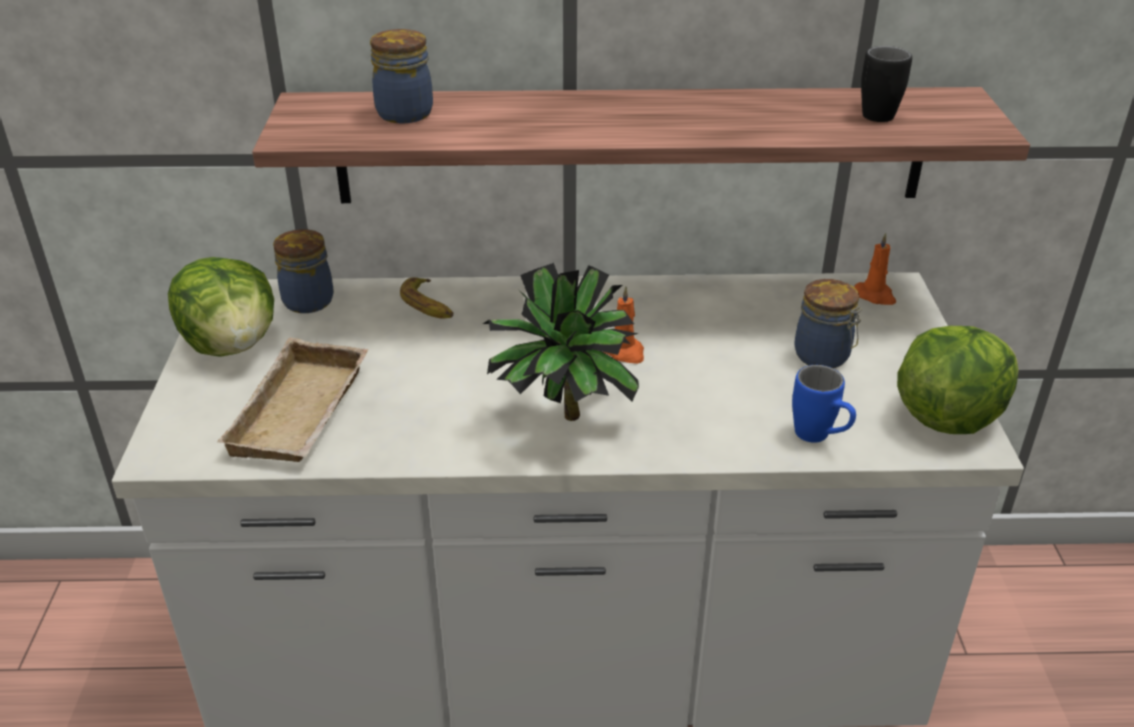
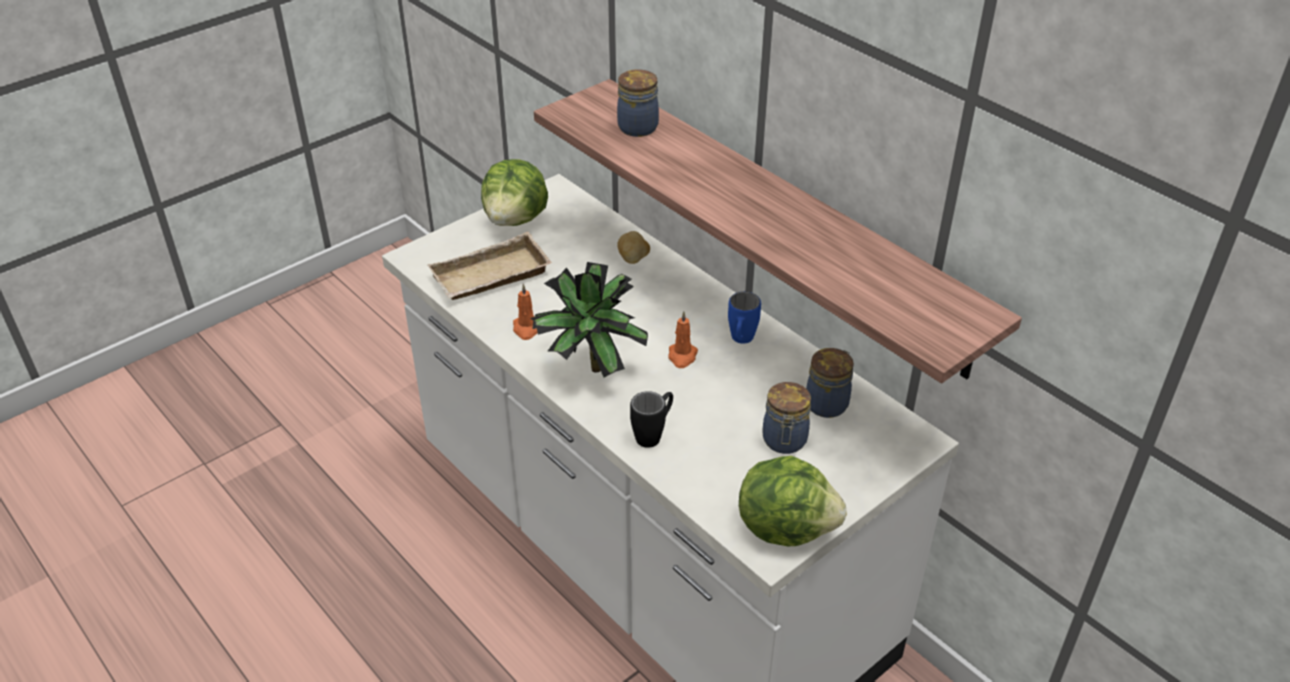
camera: 50 degrees right, 5 degrees up
(308, 300) = (584, 217): jar -> jar (828, 403)
(428, 305) = (633, 259): banana -> potato
(820, 438) = (692, 478): blue mug -> blue mug (741, 341)
(874, 111) = (897, 286): black mug -> black mug (653, 434)
(875, 296) = (893, 434): orange candle -> orange candle (526, 329)

